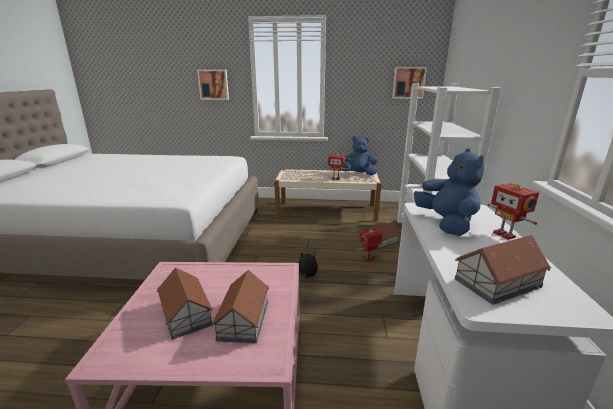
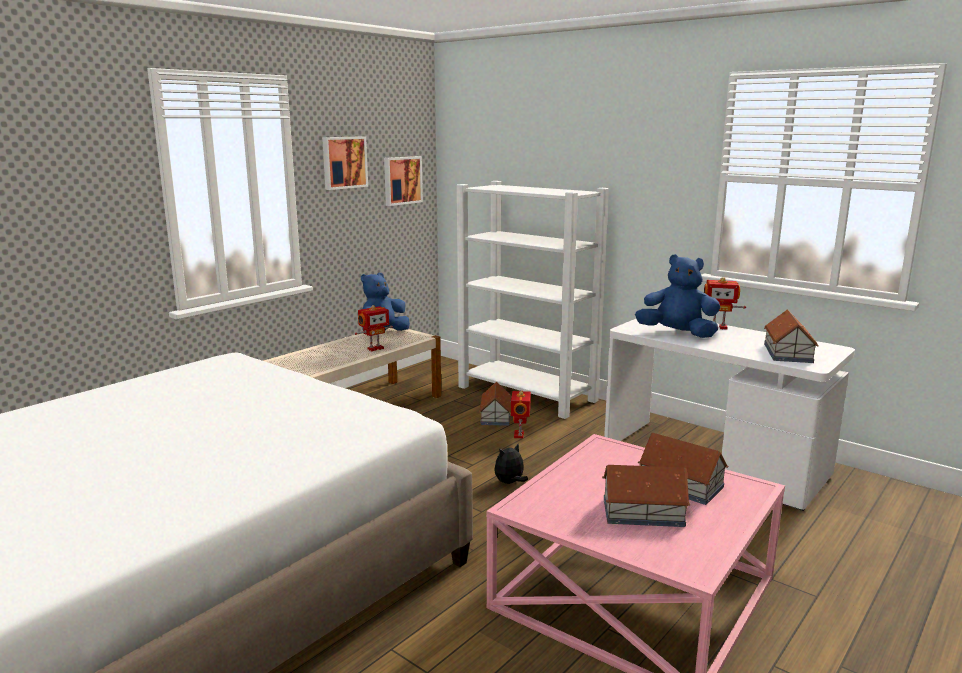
camera: 55 degrees left, 5 degrees down
(213, 84) = (77, 212): picture -> picture (344, 162)

